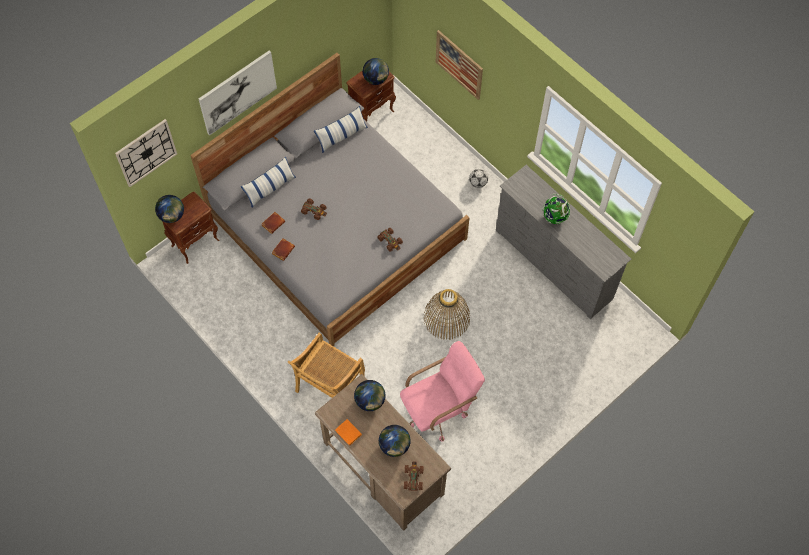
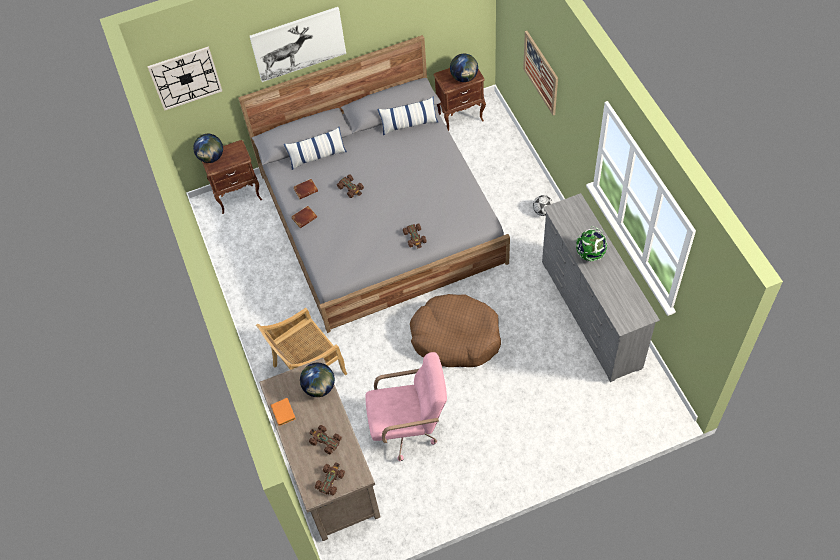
camera: 25 degrees right, 5 degrees down
(394, 446) = (325, 441): globe -> brown toy car
(446, 318) = (455, 337): basket -> brown dog bed

